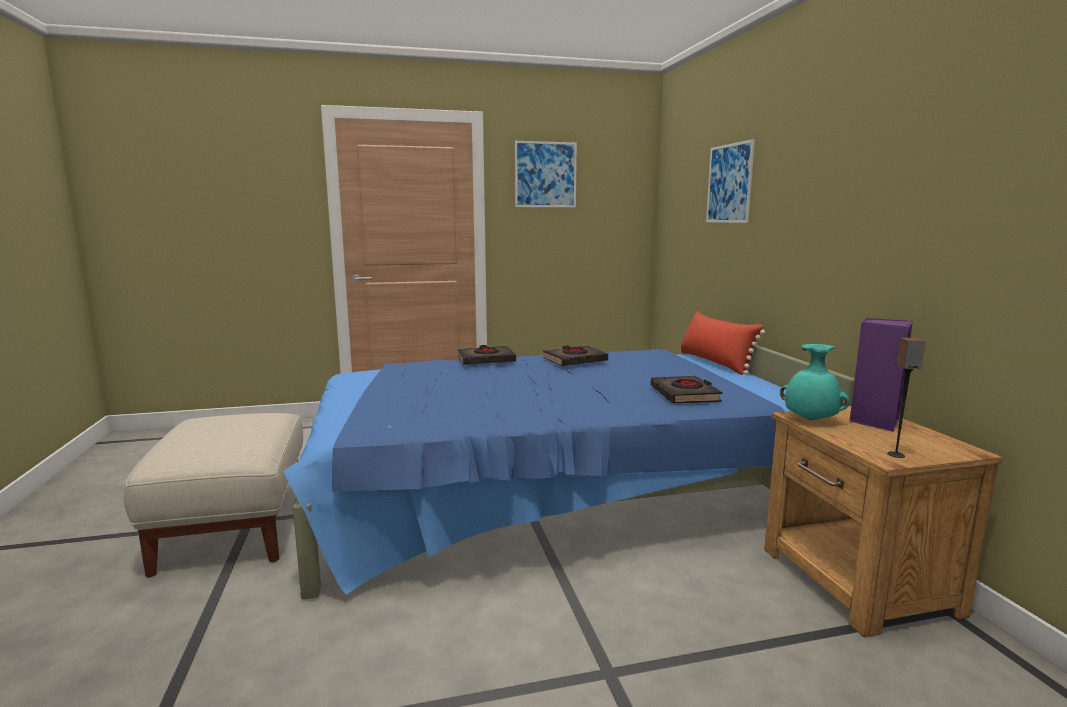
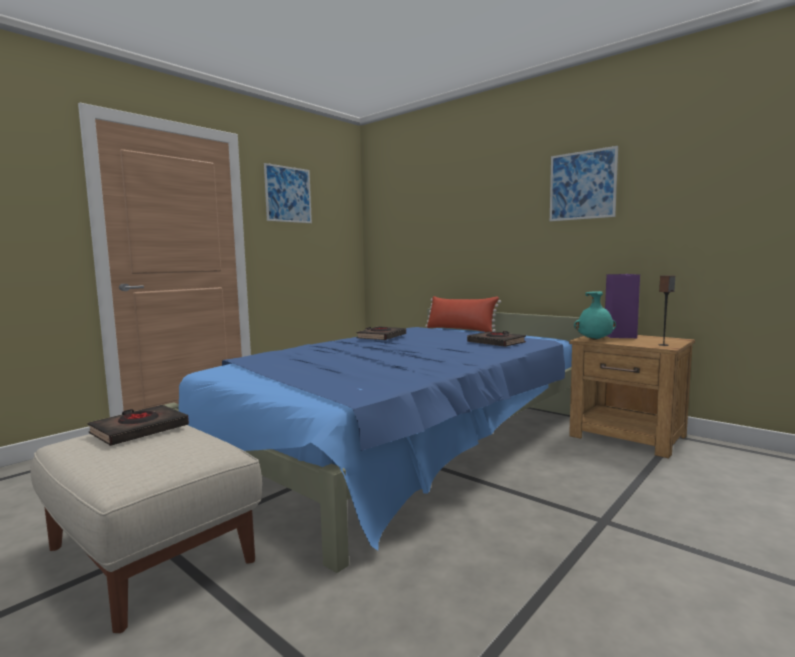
camera: 35 degrees left, 5 degrees down
(486, 360) = (314, 345): black book -> black book (139, 430)
(729, 183) = (446, 203): picture -> picture (582, 185)

